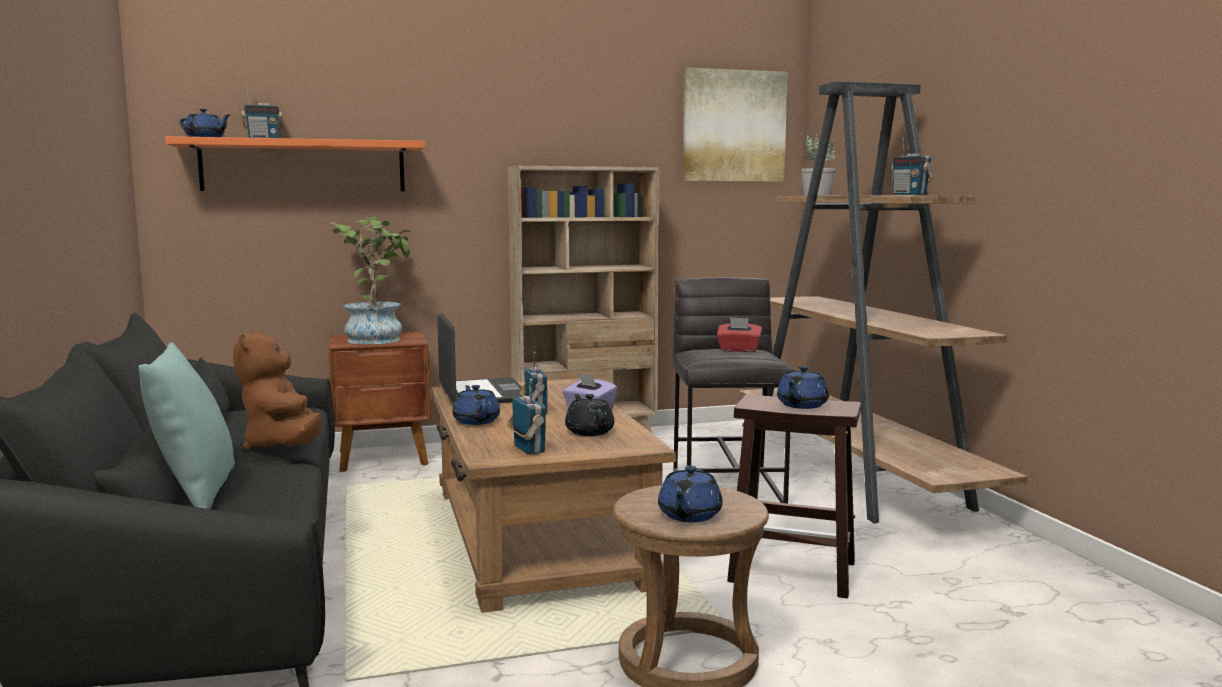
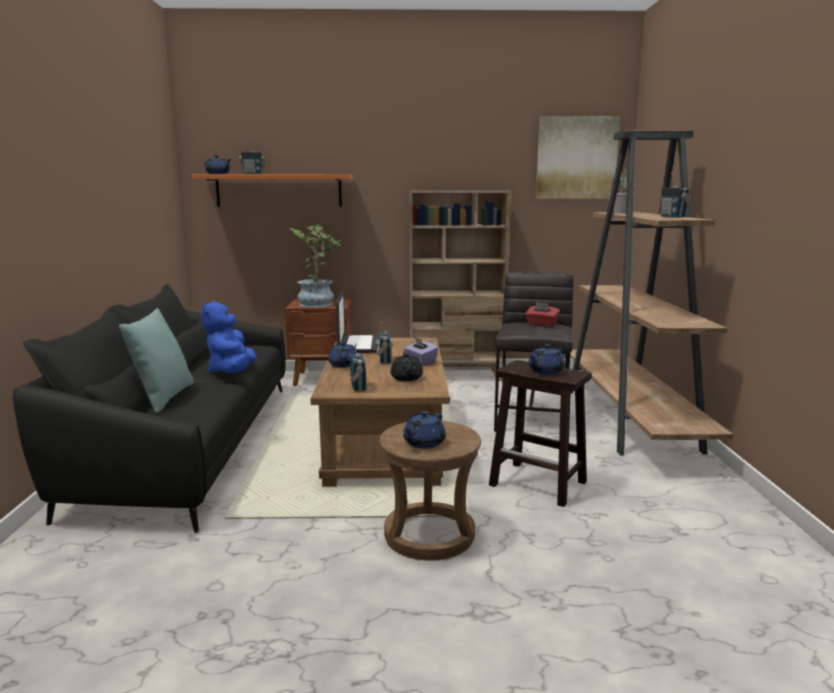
camera: 15 degrees right, 5 degrees up
(284, 446) = (232, 372): brown plush toy -> blue plush toy

